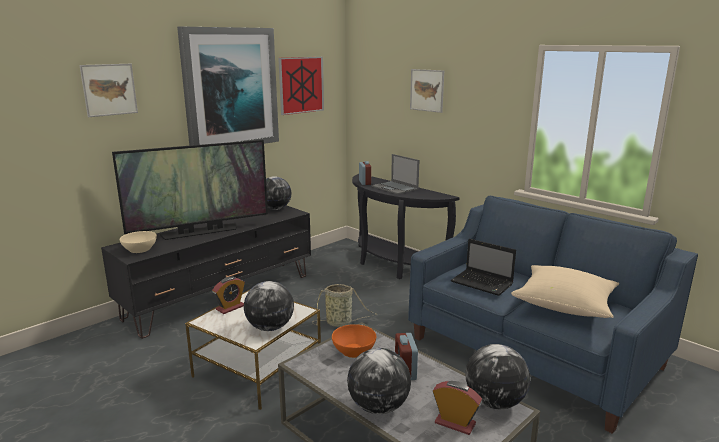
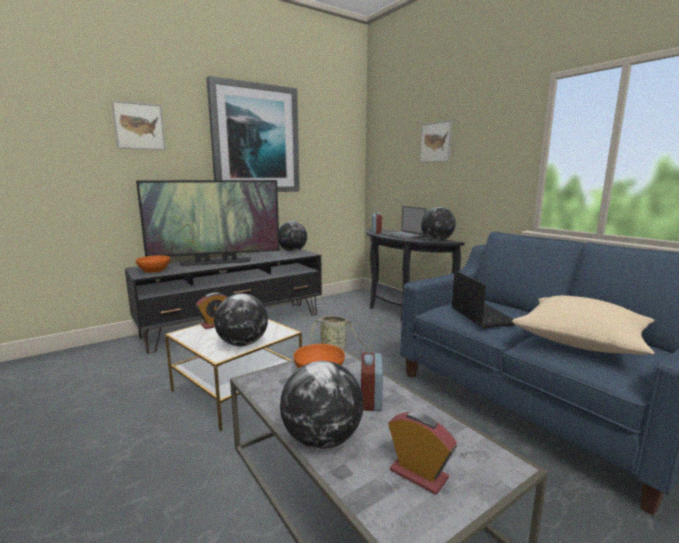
camera: 10 degrees right, 5 degrees down
(140, 249) = (154, 270): beige bowl -> orange bowl
(301, 85) = (323, 144): picture -> none
(483, 283) = (481, 316): laptop -> laptop turned 150 degrees counterclockwise
(494, 402) = (480, 451): globe -> globe (436, 240)

